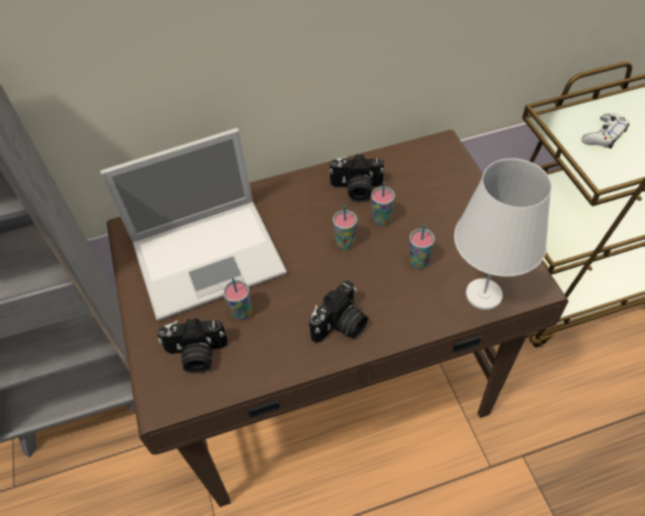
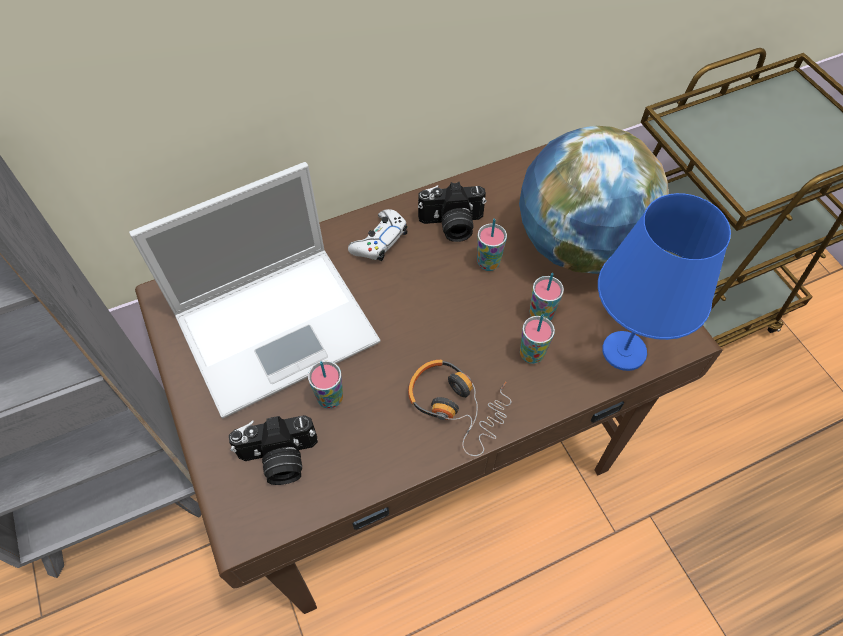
camera: 10 degrees left, 5 degrees up
(341, 326) = (457, 405): camera -> headphones
(345, 243) = (447, 297): cup -> cup (531, 354)
(456, 210) = (577, 245): none -> globe
(483, 295) = (624, 352): white table lamp -> blue table lamp
(604, 136) = (739, 141): white game controller -> white game controller (379, 241)

